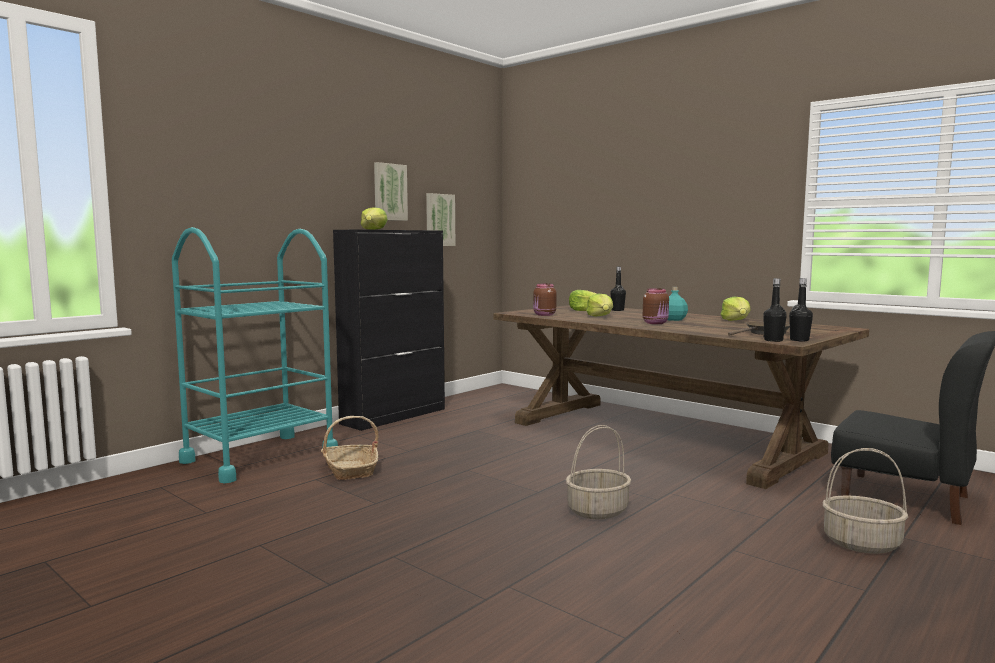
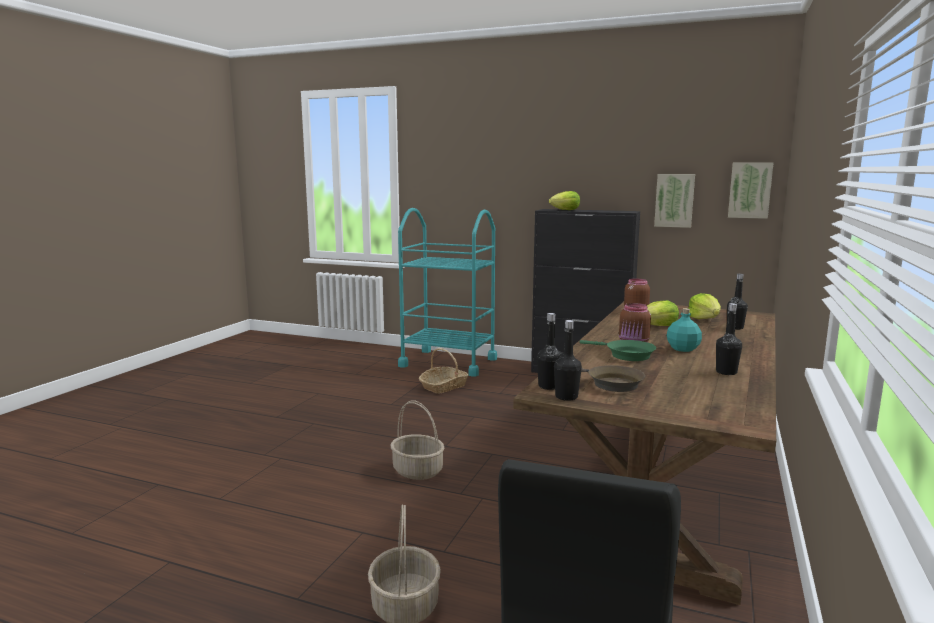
camera: 70 degrees right, 5 degrees up
(389, 192) = (610, 175): picture -> picture (750, 190)
(687, 326) = (626, 355): none -> green frying pan
(736, 321) = (726, 372): lettuce -> black bottle

